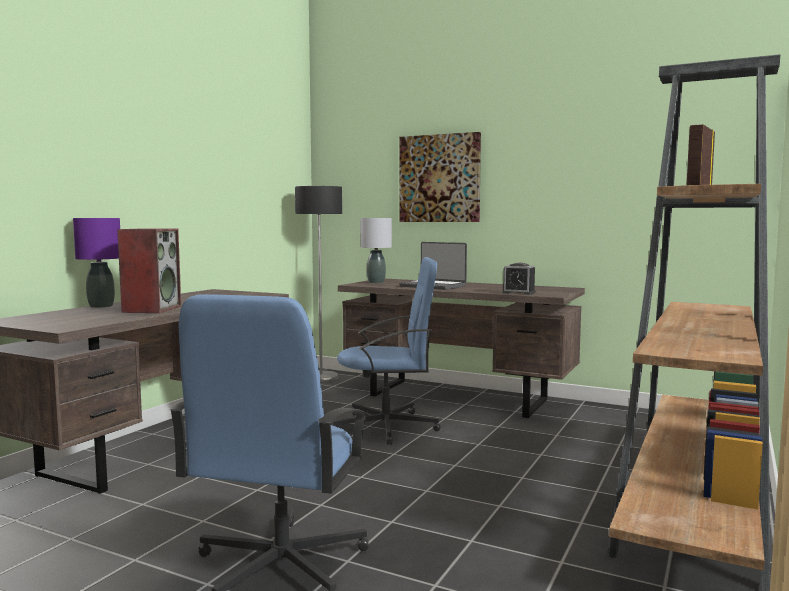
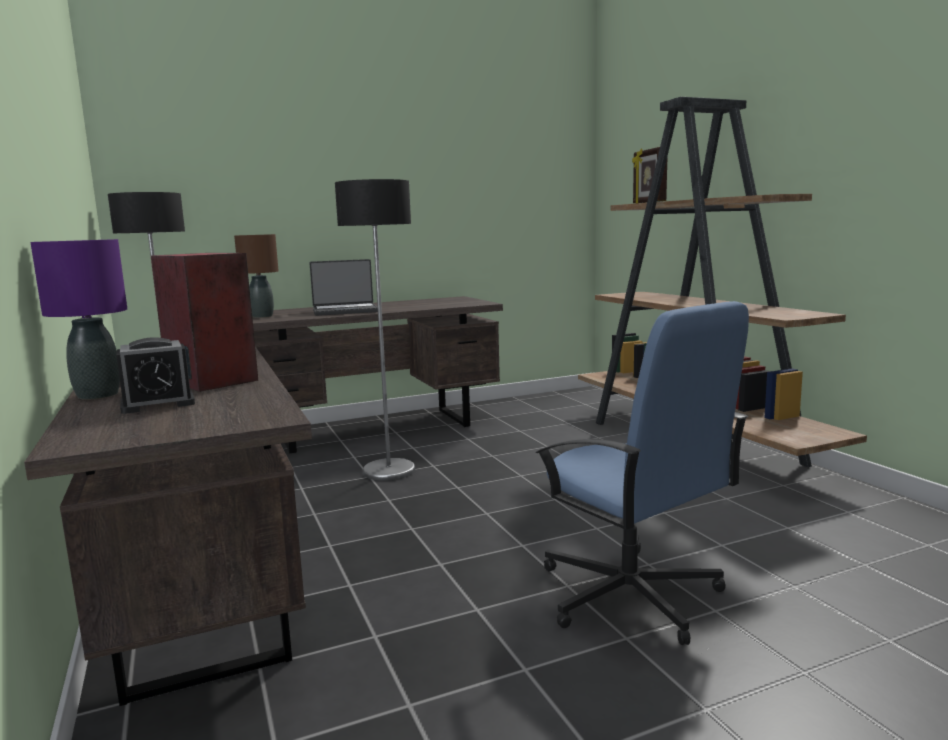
camera: 50 degrees left, 5 degrees up
(376, 282) = (262, 316): grey table lamp -> brown table lamp
(388, 427) = (389, 471): blue office chair -> floor lamp
(440, 178) = (301, 186): picture -> none
(518, 292) = (450, 305): alarm clock -> alarm clock (158, 404)

